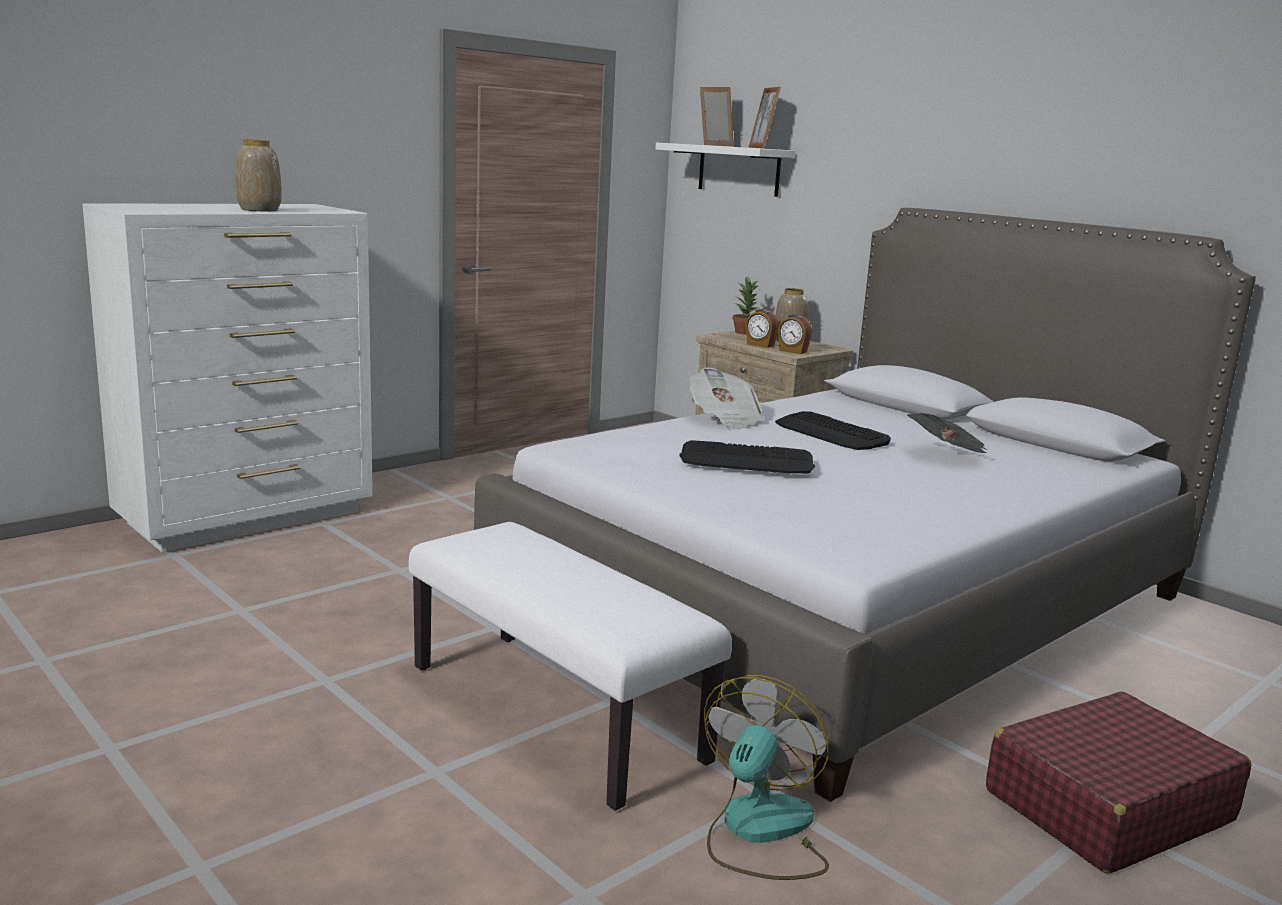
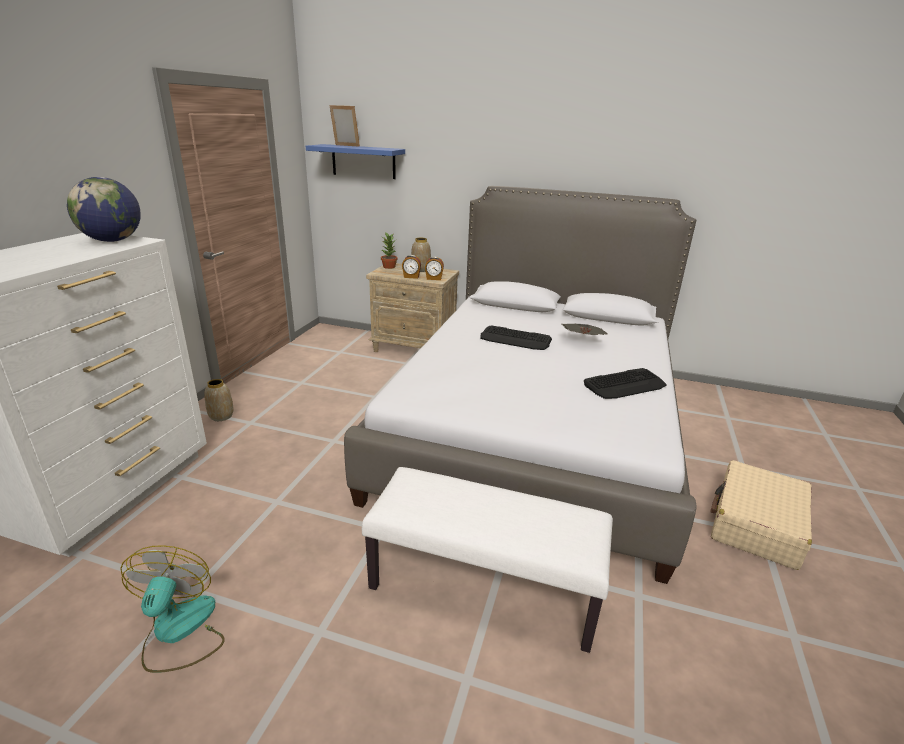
camera: 30 degrees left, 10 degrees up
(260, 210) = (72, 254): vase -> vase (222, 416)
(315, 208) = (112, 241): none -> globe
(724, 419) = (452, 342): newspaper -> none
(739, 170) = (363, 161): white shelf -> blue shelf
(747, 460) = (511, 378): keyboard -> keyboard (625, 385)
(759, 832) = (661, 626): fan -> fan (179, 632)
(761, 148) = (385, 148): picture frame -> none
(1107, 806) = (756, 524): red suitcase -> beige suitcase

